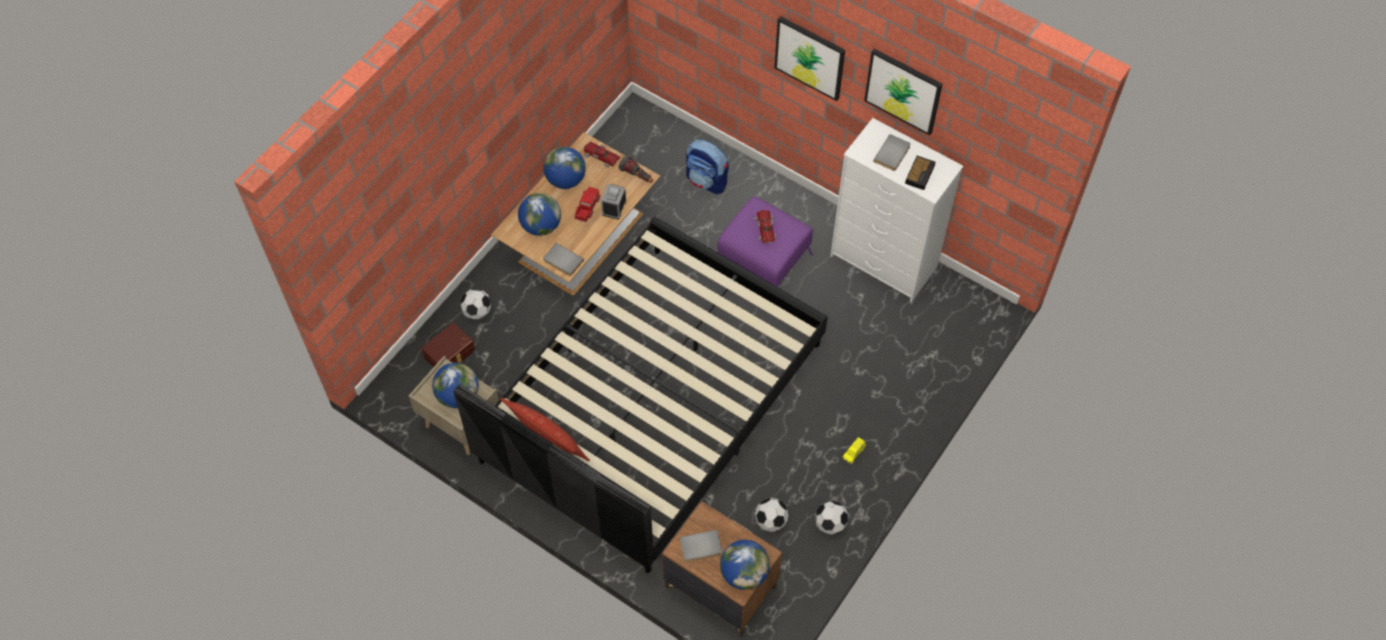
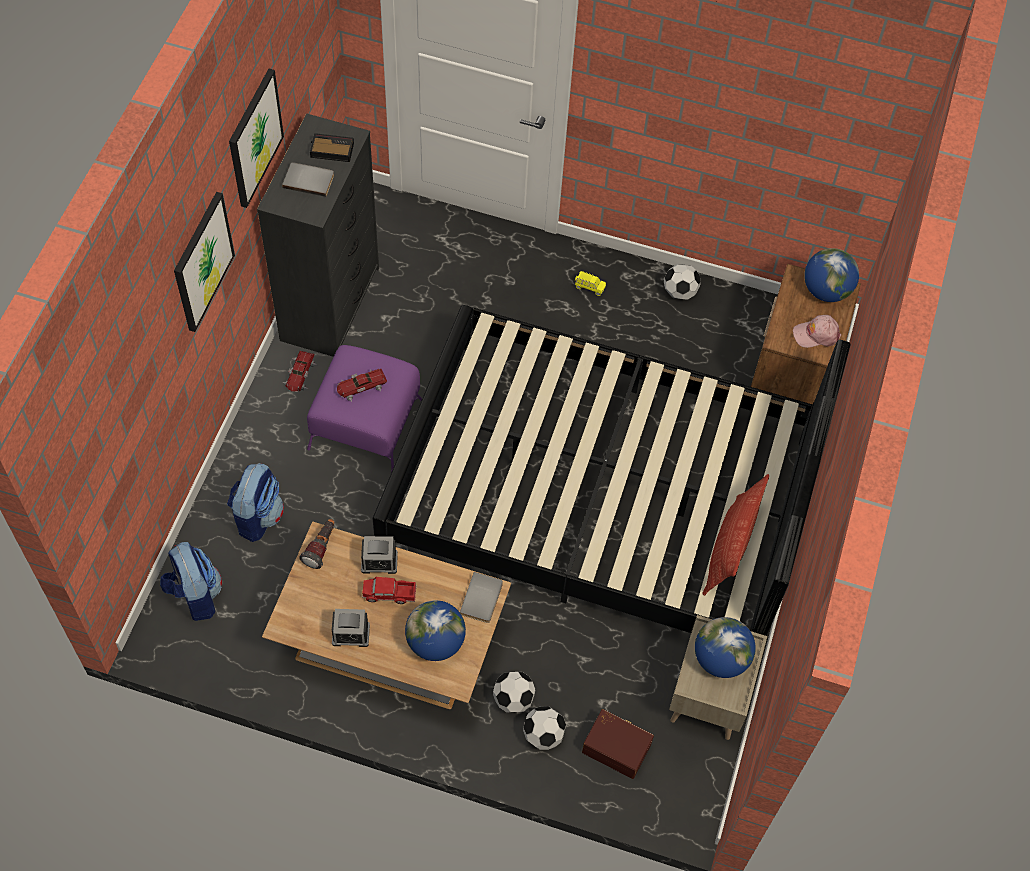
camera: 110 degrees left, 0 degrees up
(566, 180) = (350, 634): globe -> alarm clock
(601, 156) = (300, 601): toy car -> toy car (300, 375)
(657, 135) = (195, 595): none -> backpack
(701, 548) = (816, 334): grey book -> pink cap
(771, 521) = (698, 345): football -> football (513, 699)
(884, 262) = (330, 303): white dresser -> black dresser

